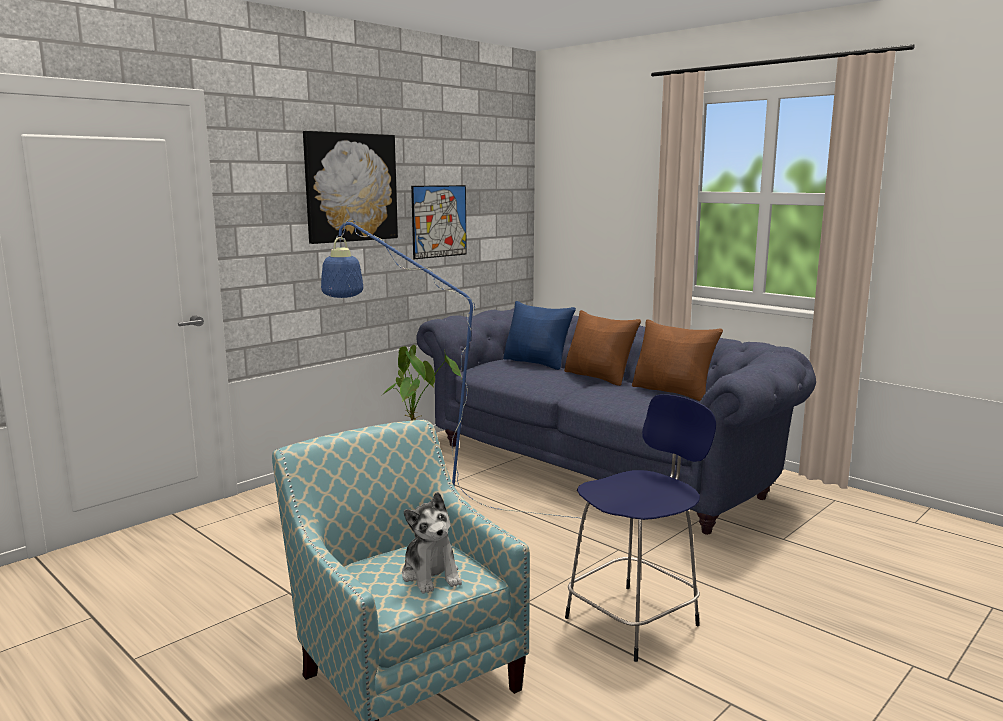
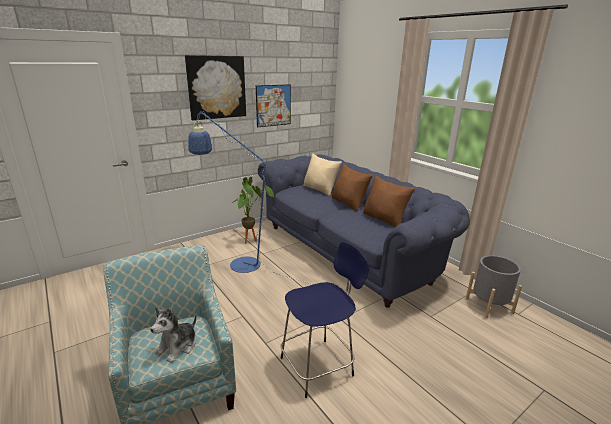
camera: 10 degrees right, 10 degrees up
(431, 575) = (178, 347): plush toy -> plush toy turned 45 degrees clockwise
(537, 363) = (320, 189): blue pillow -> beige pillow
(866, 516) = (489, 305): none -> grey planter

